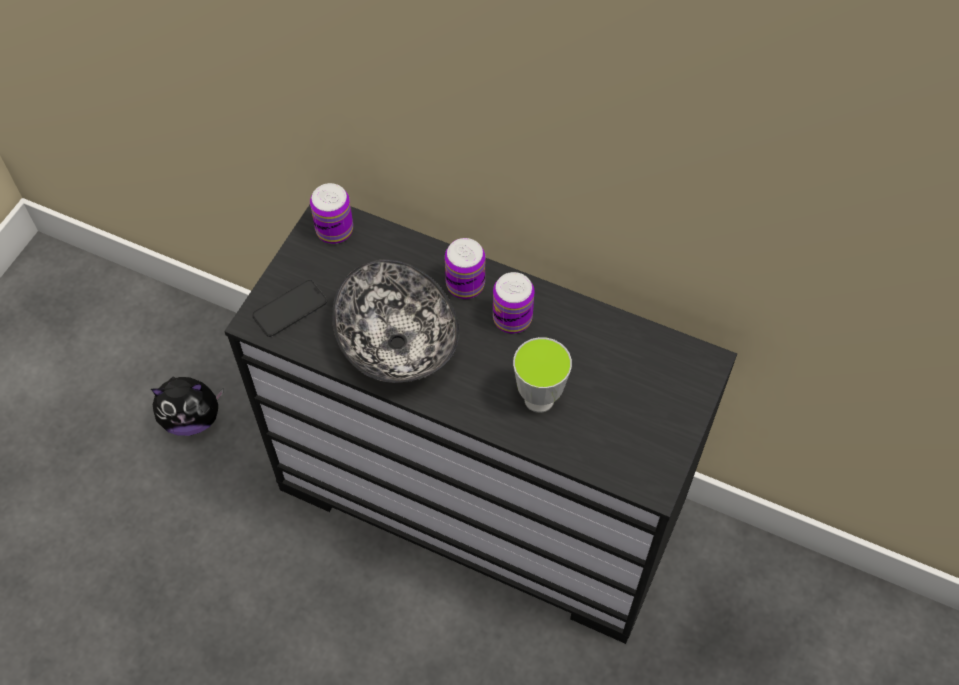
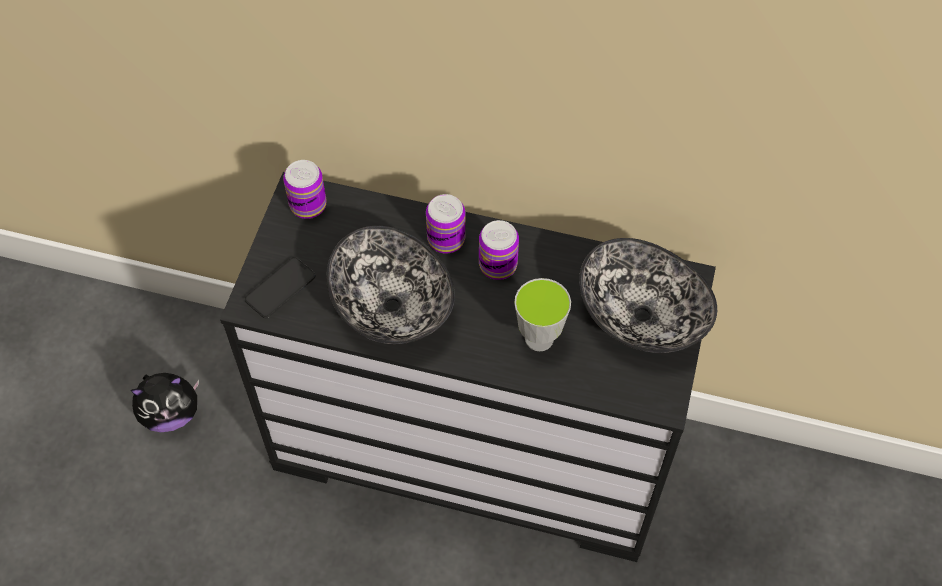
camera: 10 degrees left, 0 degrees up
(649, 392) = (641, 316): none -> bowl

